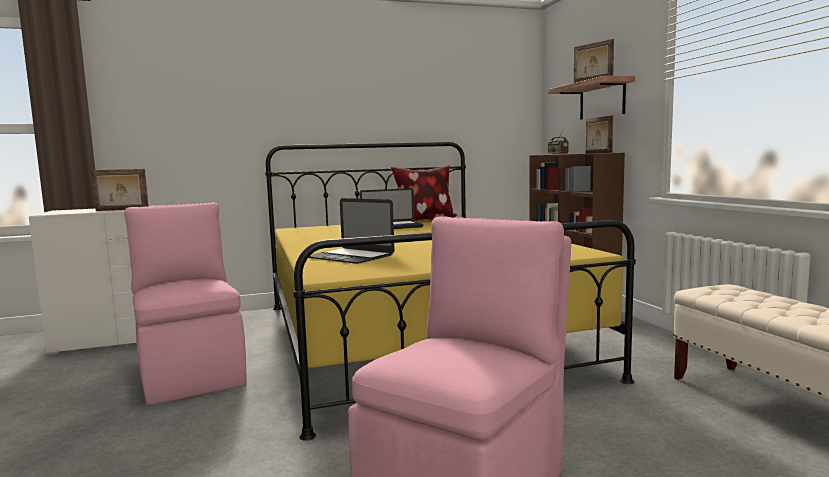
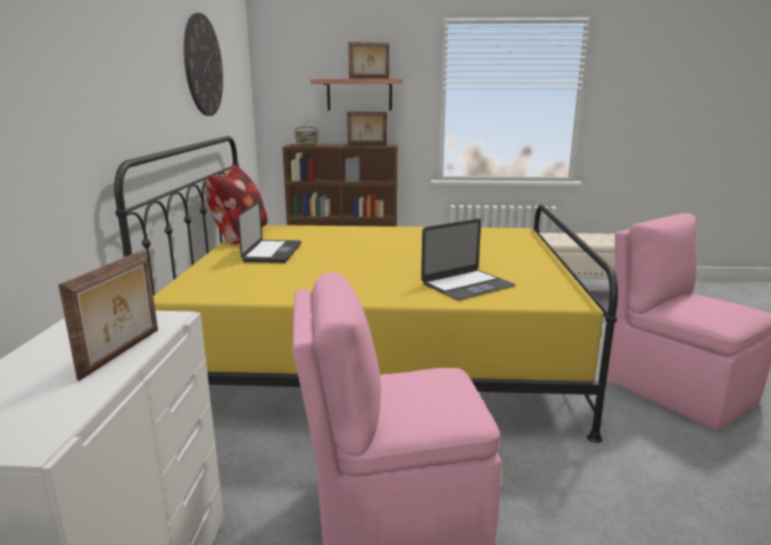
camera: 70 degrees left, 10 degrees up
(425, 89) = (203, 65): none -> wall clock

